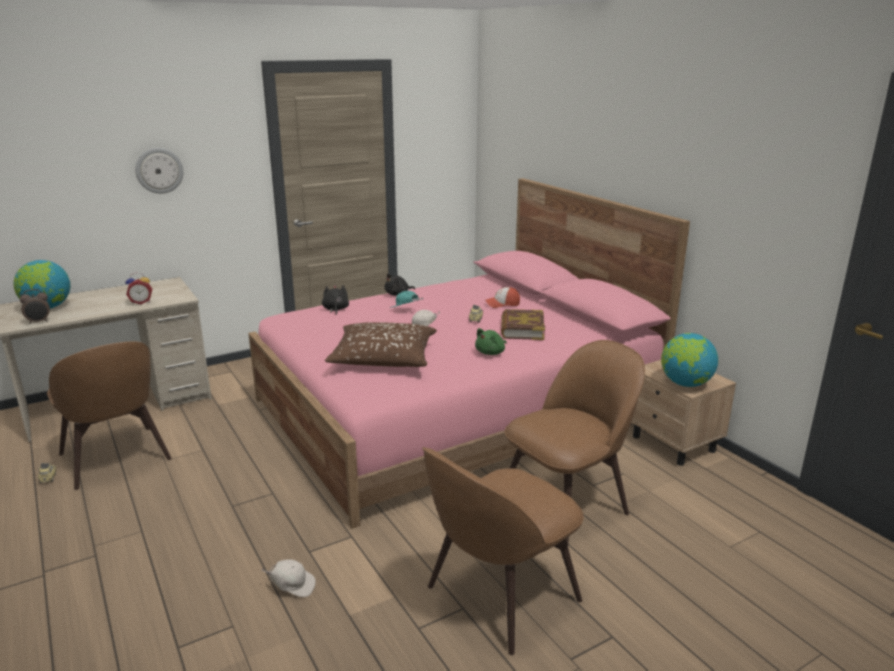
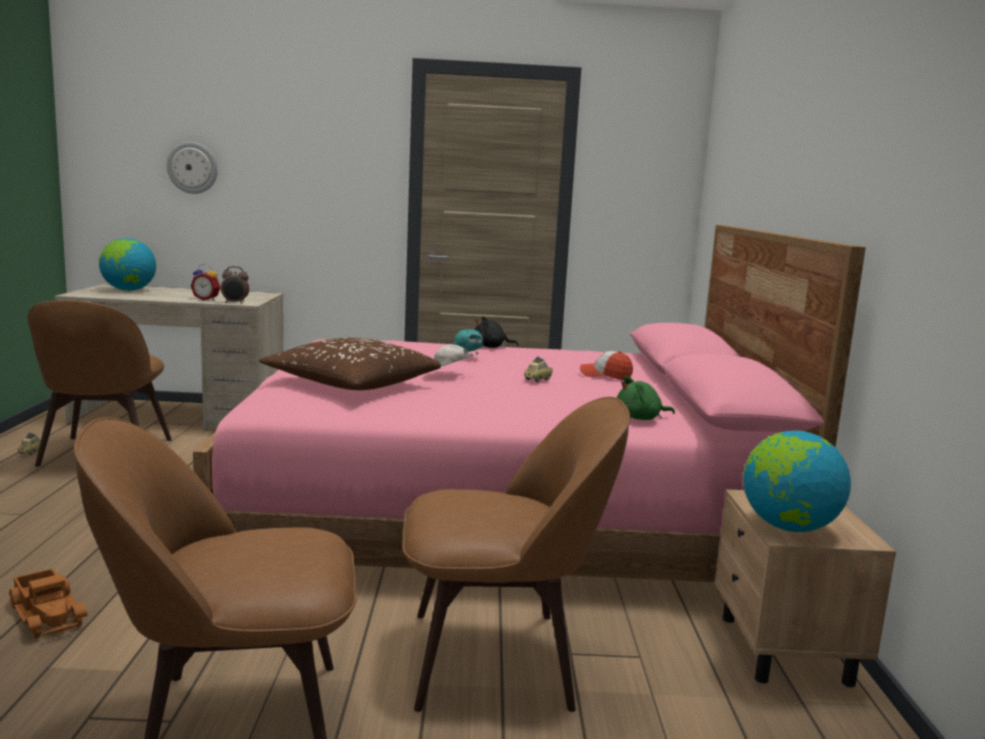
camera: 30 degrees right, 10 degrees down
(39, 322) = (99, 295): alarm clock -> alarm clock (235, 303)
(159, 170) = (281, 170): wall clock -> wall clock (192, 167)
(292, 586) = (49, 614): white cap -> toy truck
(335, 309) = (388, 341): black plush toy -> none
(491, 353) = (492, 407): green plush toy -> green plush toy (641, 418)
(522, 329) = (582, 398): book -> none

